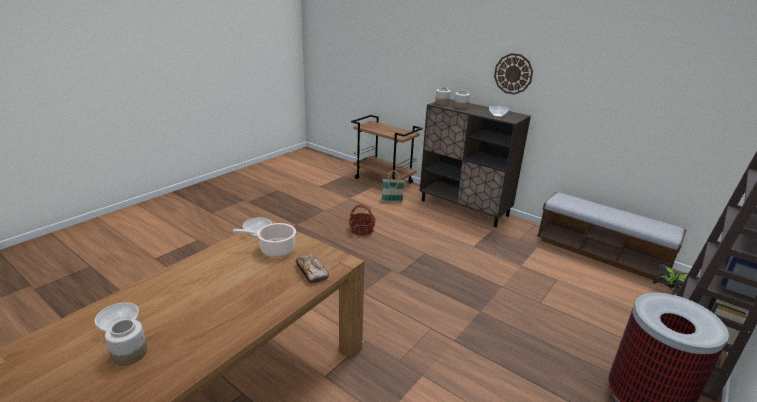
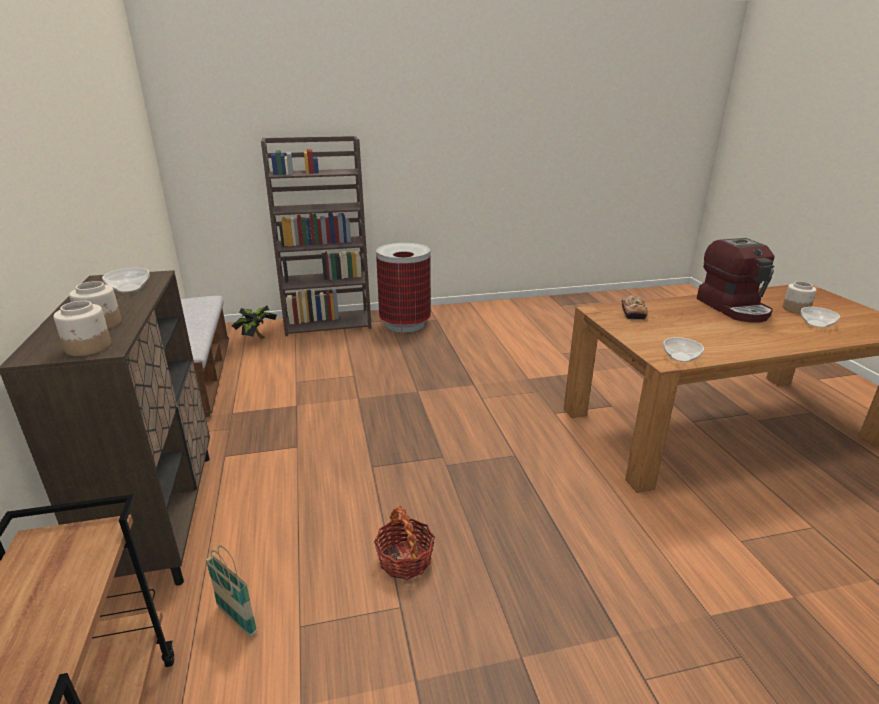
camera: 140 degrees left, 0 degrees up
(210, 322) = (734, 308): none -> coffee machine
(275, 249) = (663, 337): cooking pot -> none
(513, 74) = (40, 211): wall clock -> none

